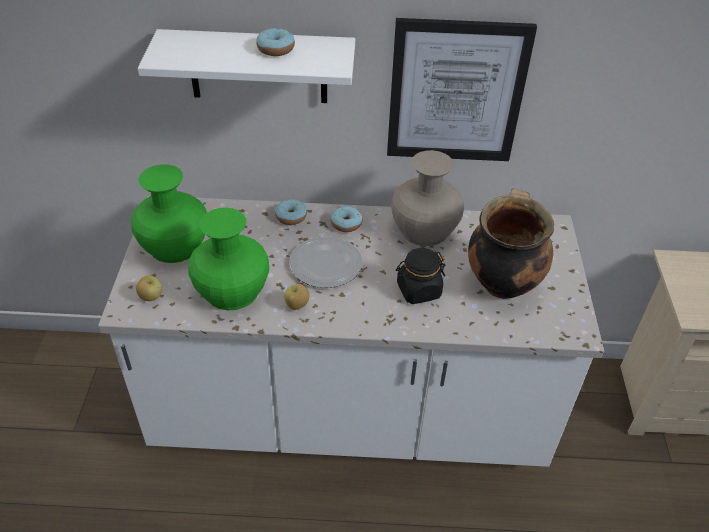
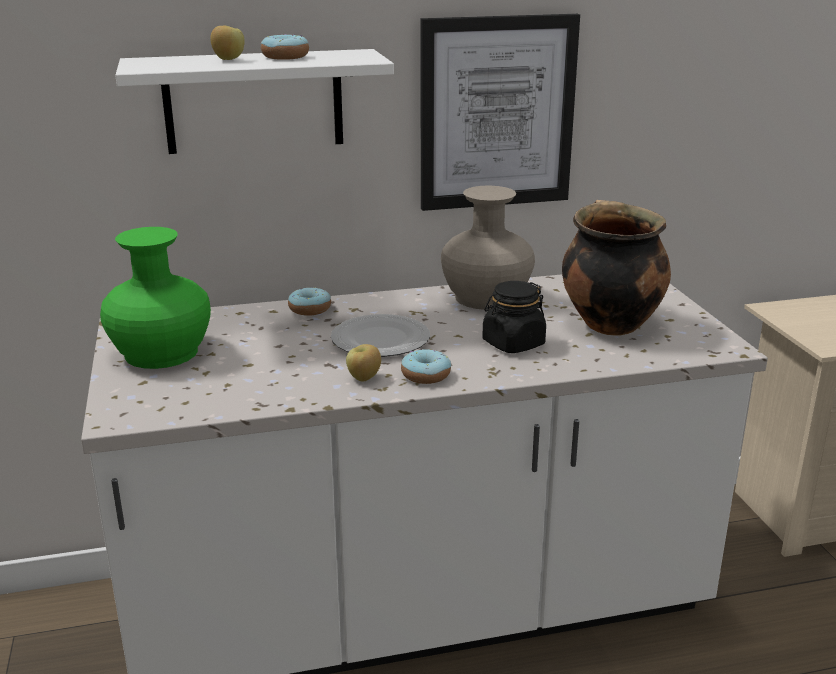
camera: 15 degrees left, 20 degrees down
(151, 297) = (151, 401): apple -> apple (228, 60)
(232, 290) = (266, 378): green vase -> none
(346, 224) = (385, 305): donut -> donut (426, 375)

